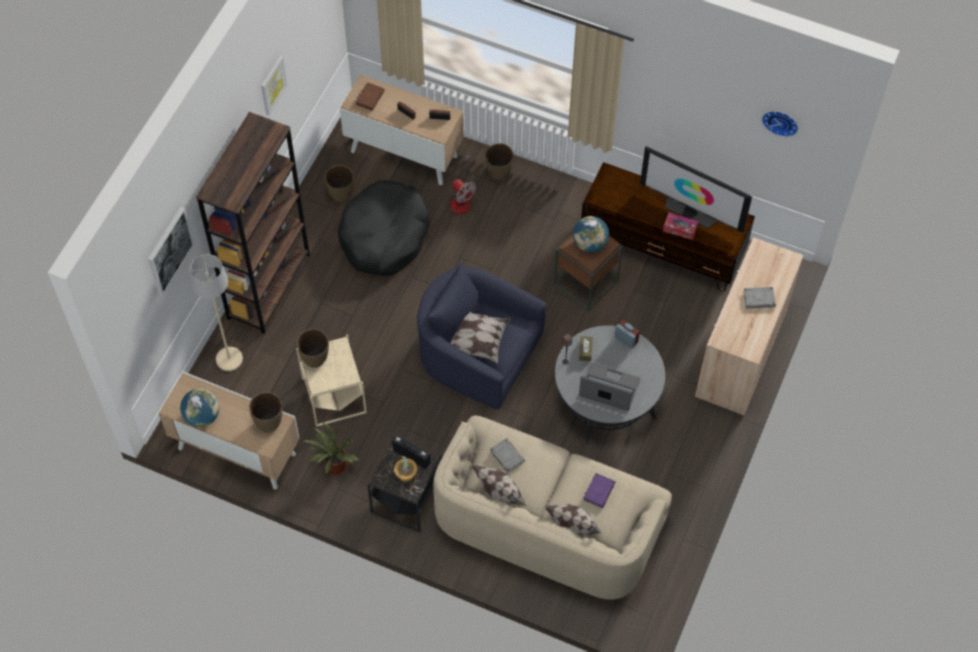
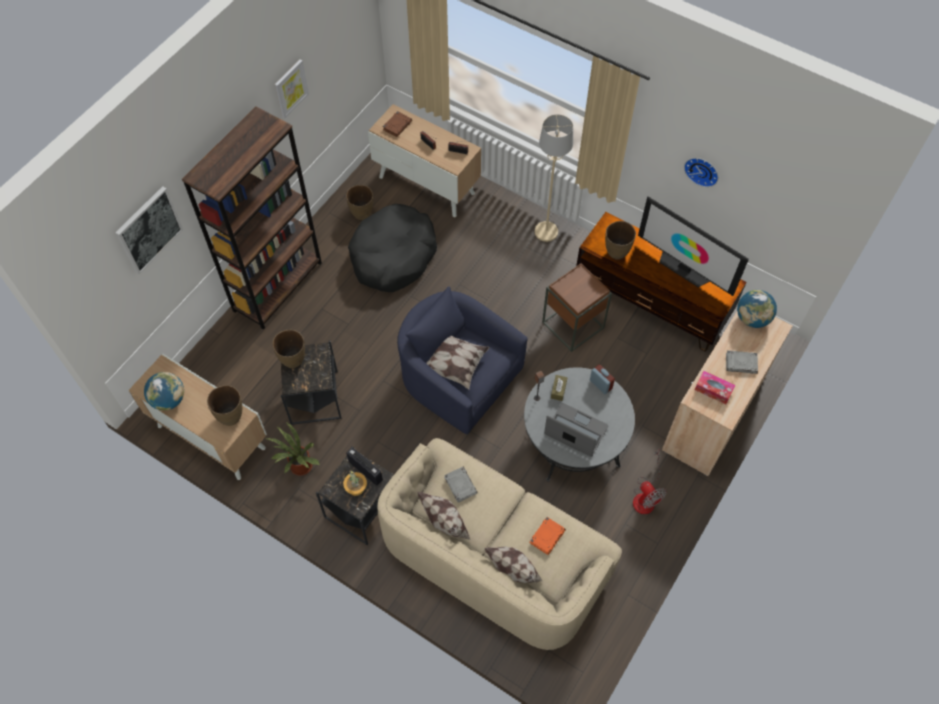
camera: 10 degrees right, 0 degrees up
(229, 359) = (226, 349): beige floor lamp -> beige floor lamp (546, 232)
(334, 395) = (315, 397): beige side table -> black side table
(462, 199) = (471, 232): fan -> fan (645, 496)
(499, 174) = (509, 214): brown vase -> brown vase (616, 253)
(590, 244) = (580, 286): globe -> globe (752, 318)
(599, 491) = (547, 536): purple book -> orange book
(680, 229) = (670, 284): tissue box -> tissue box (713, 390)
(781, 121) = (791, 184): wall clock -> wall clock (702, 170)

